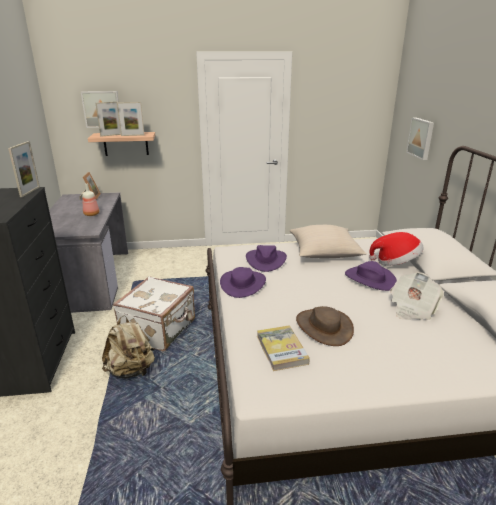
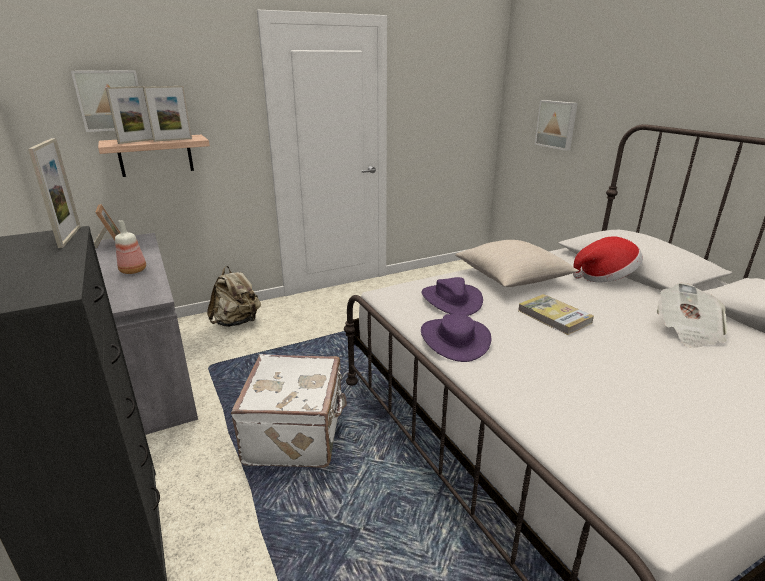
camera: 20 degrees left, 0 degrees up
(131, 371) = (293, 515): beige backpack -> beige backpack (237, 322)
(281, 349) = (607, 429): book -> book (554, 316)
(324, 327) = (621, 380): brown hat -> none
(370, 279) = (600, 303): purple hat -> none

